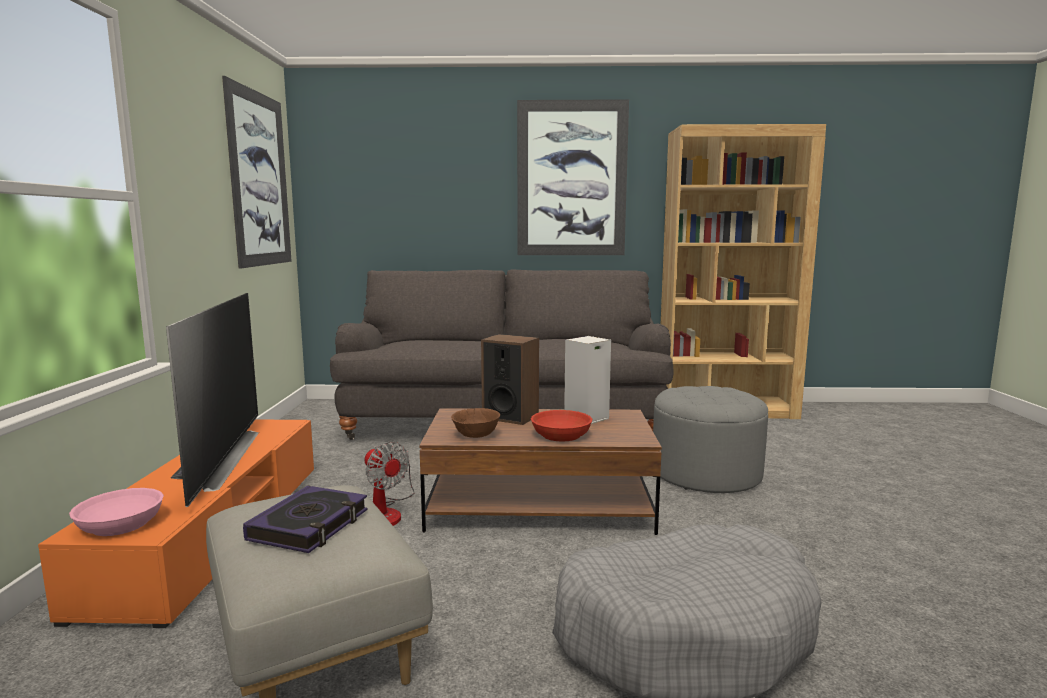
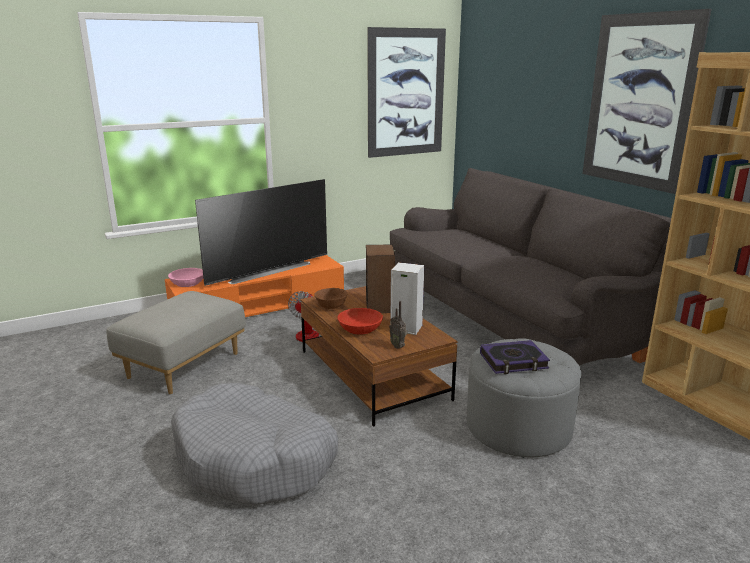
camera: 60 degrees right, 10 degrees up
(309, 526) = (176, 309): book -> book (513, 361)
(630, 430) = (398, 346): none -> radio

